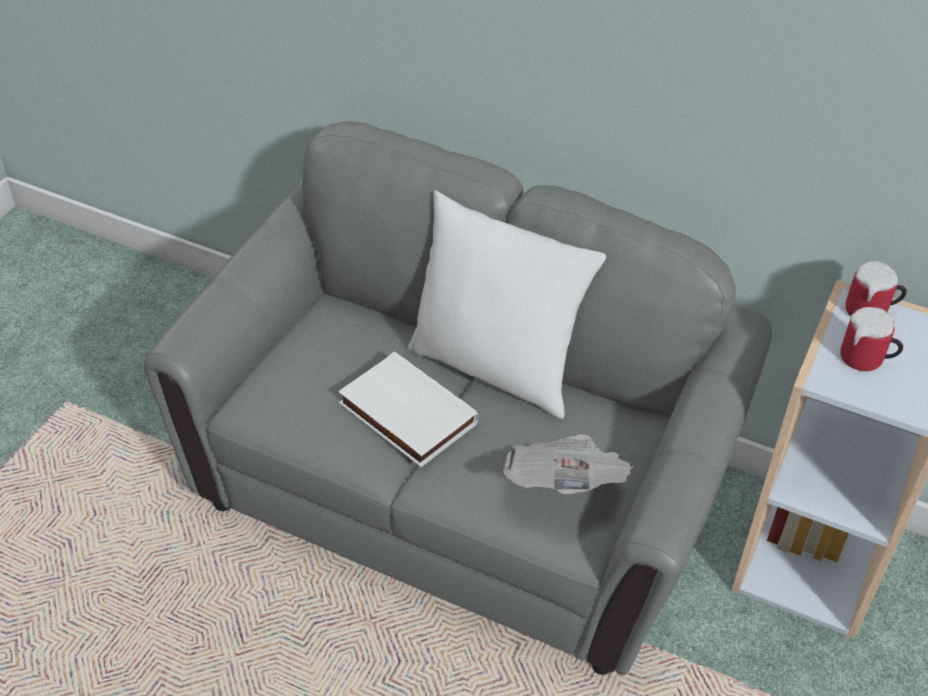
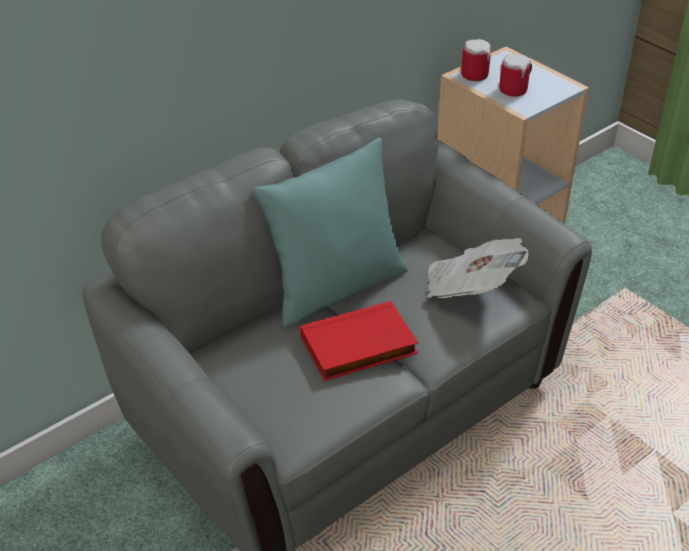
camera: 65 degrees left, 5 degrees down
(404, 415) = (359, 347): white book -> red book
(496, 367) = (335, 288): white pillow -> turquoise pillow

